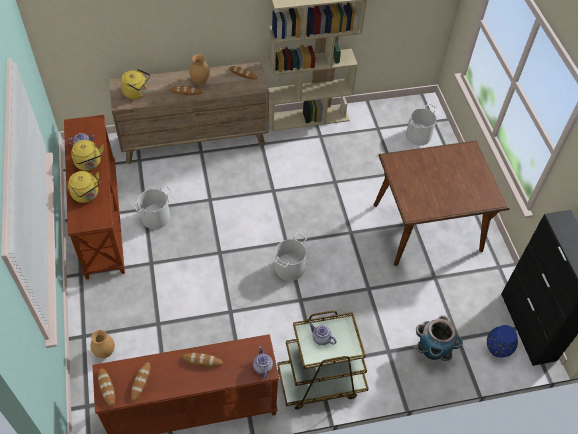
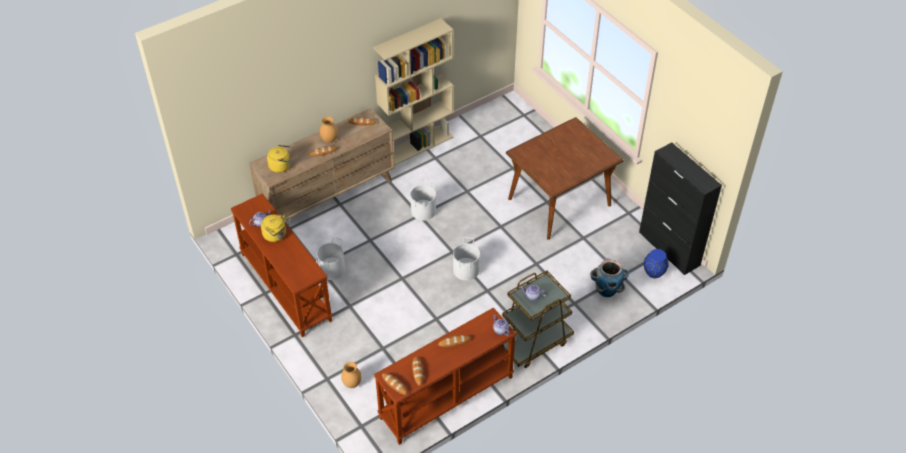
camera: 20 degrees left, 5 degrees down
(87, 195) = (290, 259): yellow kettle -> none
(418, 135) = (516, 131): white bucket -> white bucket (423, 211)

